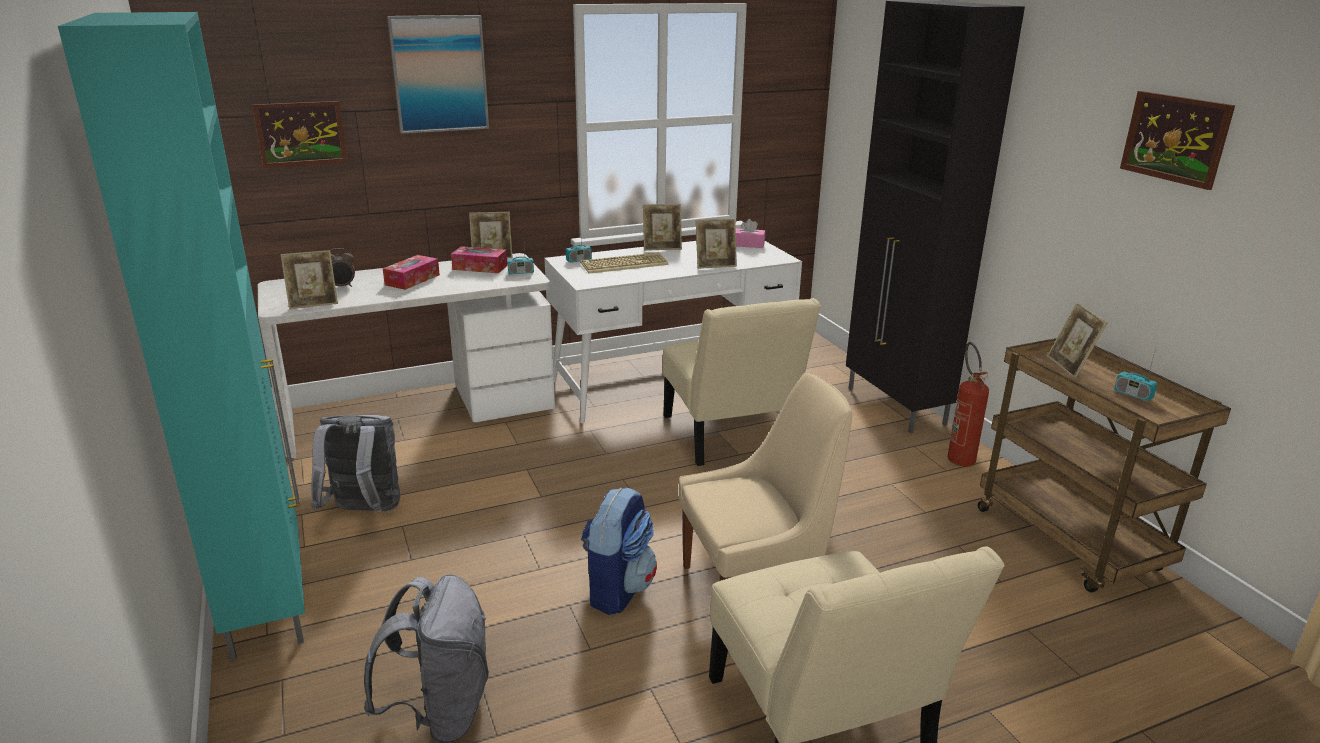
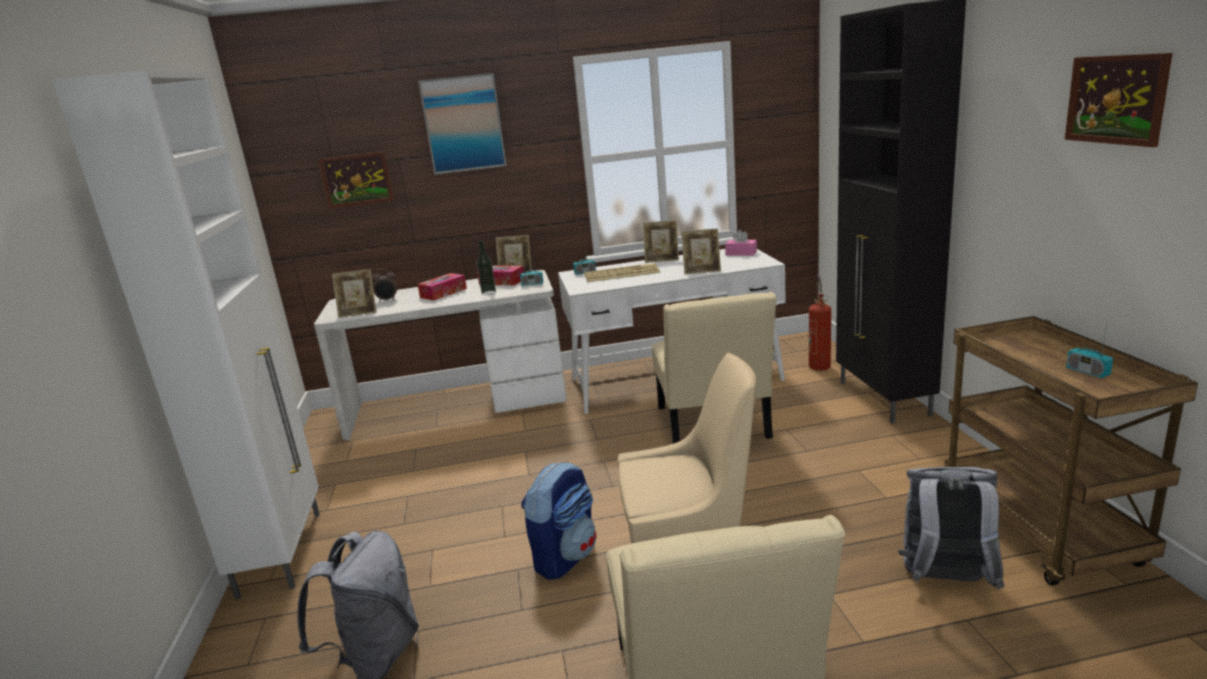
camera: 15 degrees right, 5 degrees down
(268, 600) = (282, 551): turquoise cabinet -> white cabinet
(364, 512) = (382, 484): grey backpack -> grey backpack (945, 581)
(472, 282) = (488, 293): none -> bottle
(958, 456) = (936, 445): fire extinguisher -> fire extinguisher (819, 364)
(1069, 367) = (1023, 347): picture frame -> none

